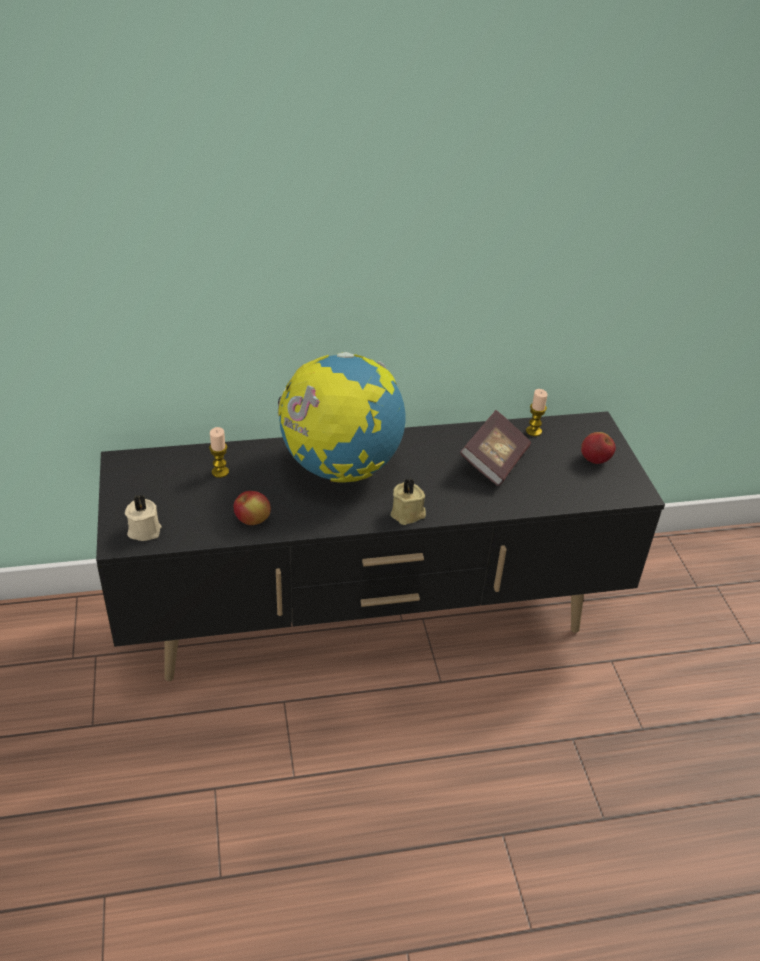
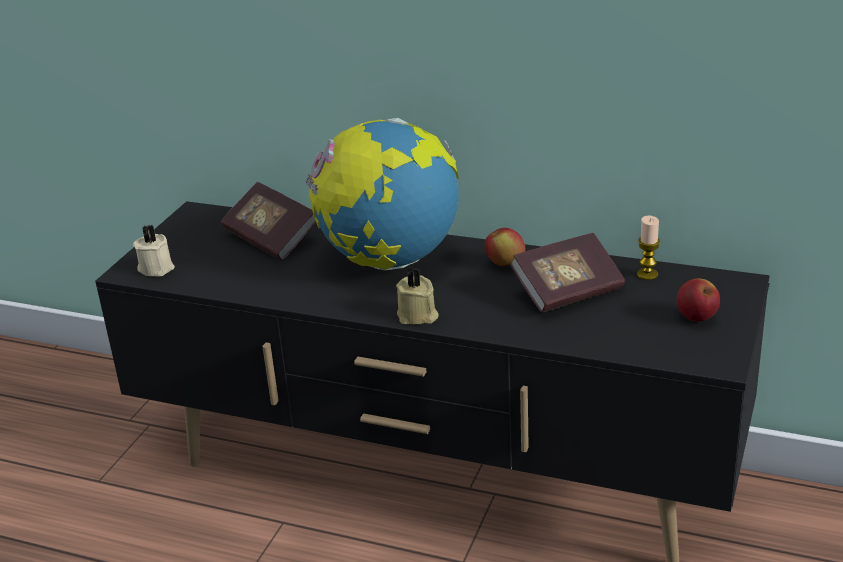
camera: 35 degrees right, 10 degrees down
(220, 472) = (271, 238): candle -> book
(252, 521) = (258, 284): apple -> apple (505, 264)

